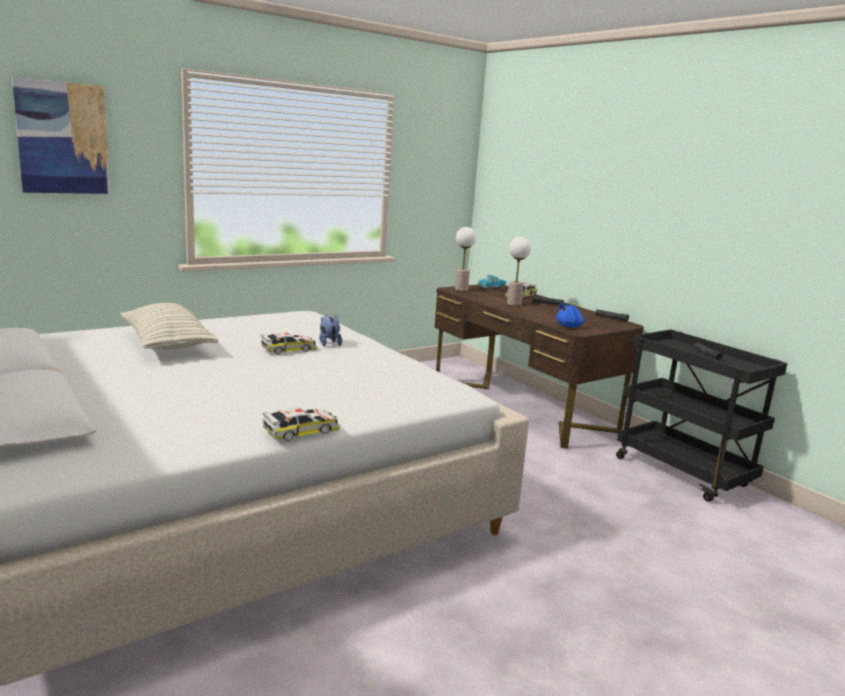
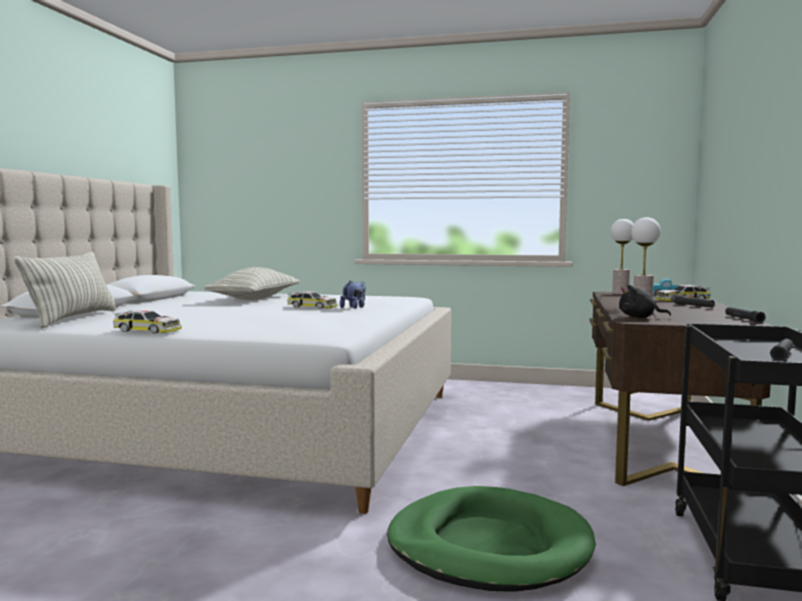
camera: 50 degrees right, 10 degrees down
(62, 138) = (280, 164): picture -> none
(115, 436) = (73, 318): none -> pillow
(570, 326) = (639, 317): blue plush toy -> black plush toy
(594, 520) = (488, 546): none -> green dog bed

